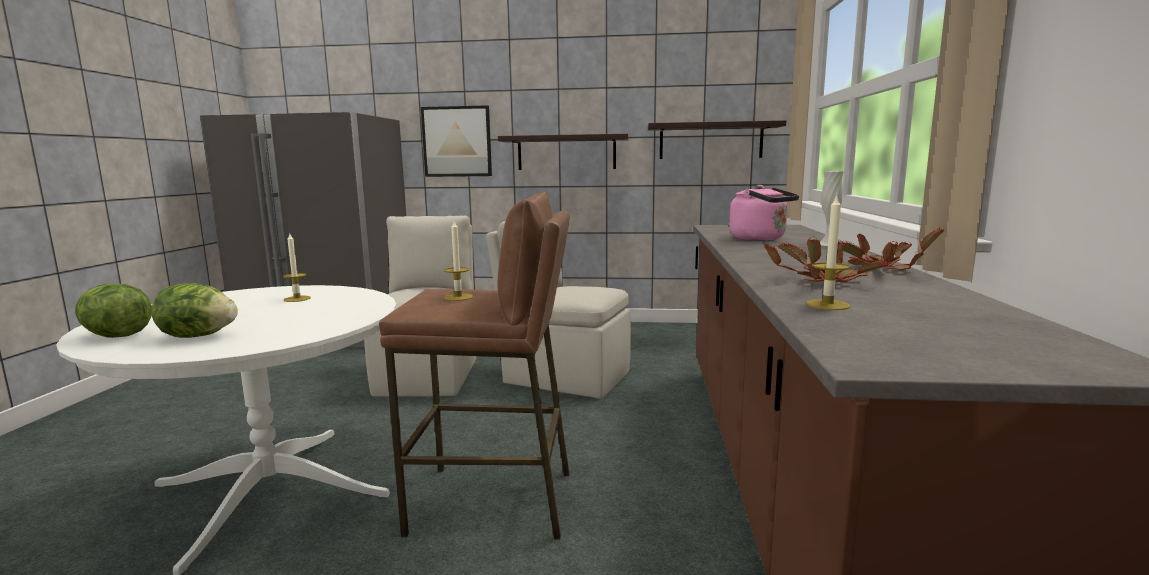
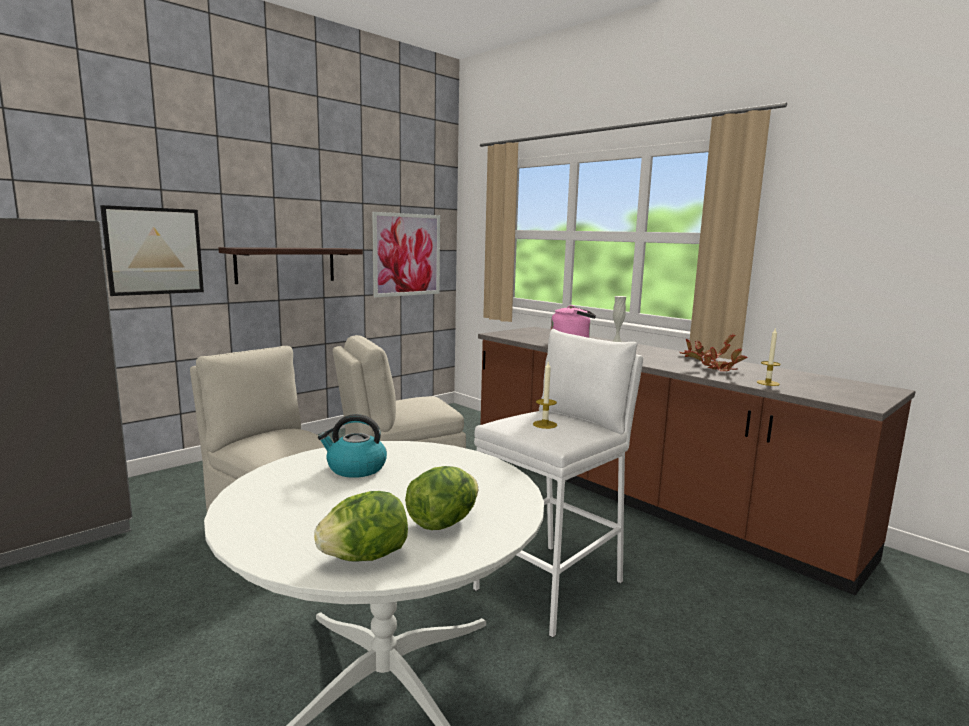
camera: 50 degrees left, 0 degrees up
(297, 299) = (355, 468): candle -> kettle
(493, 502) = (551, 586): brown stool -> white stool
(710, 141) = (407, 255): shelf -> picture

